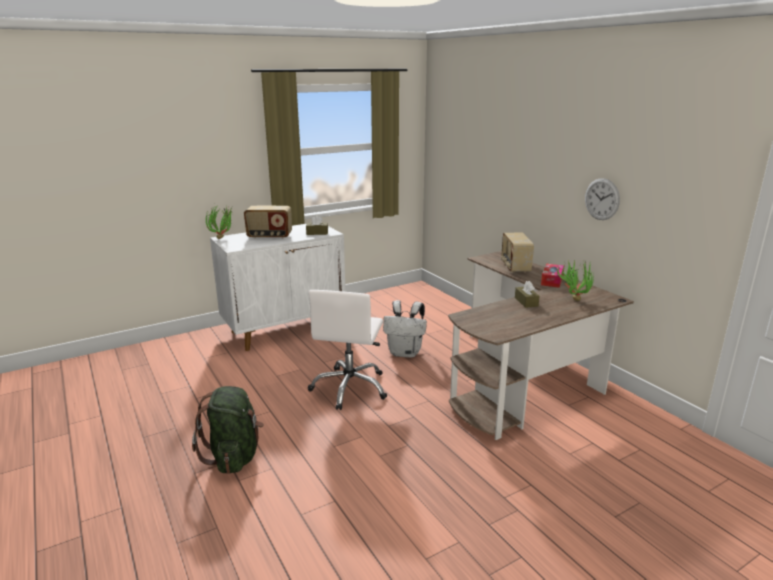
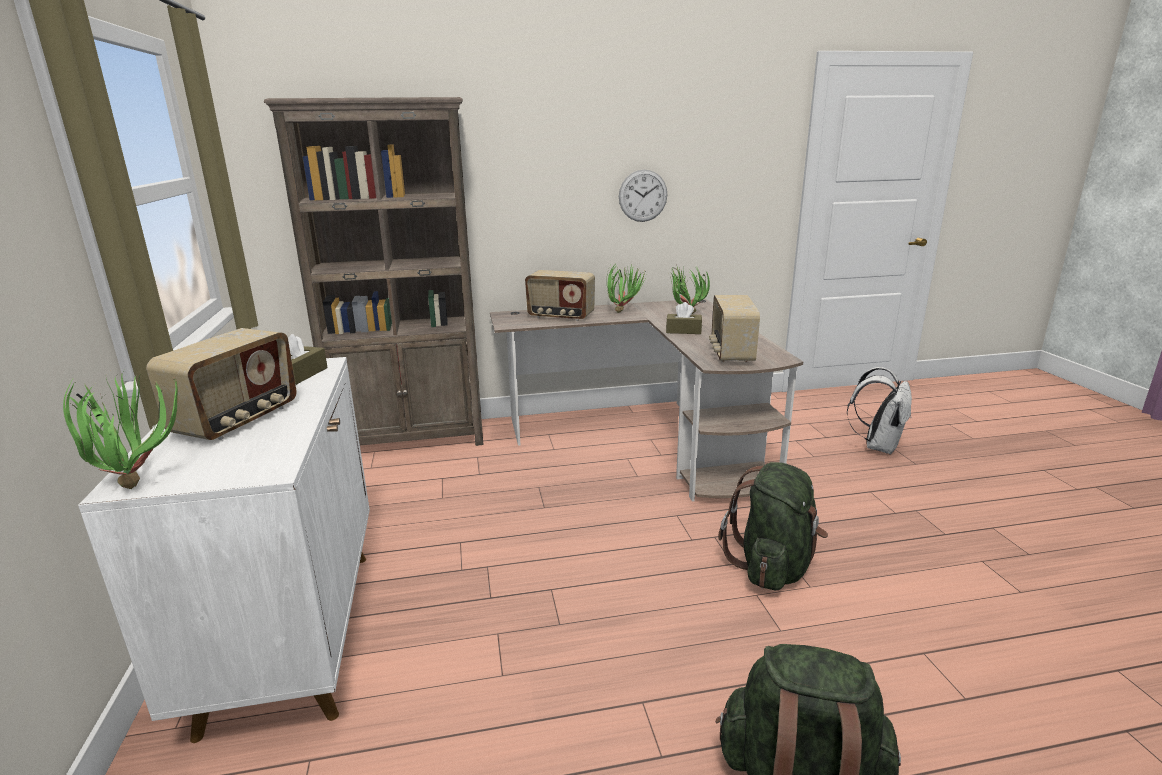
camera: 70 degrees left, 0 degrees up
(350, 388) = (605, 581): white office chair -> none
(393, 440) = (772, 567): none -> green backpack
(405, 353) = (525, 505): white backpack -> white backpack (878, 446)
(448, 308) = (411, 439): none -> brown bookcase
(490, 319) = (730, 353): none -> radio
(552, 280) = (623, 311): tissue box -> potted plant

